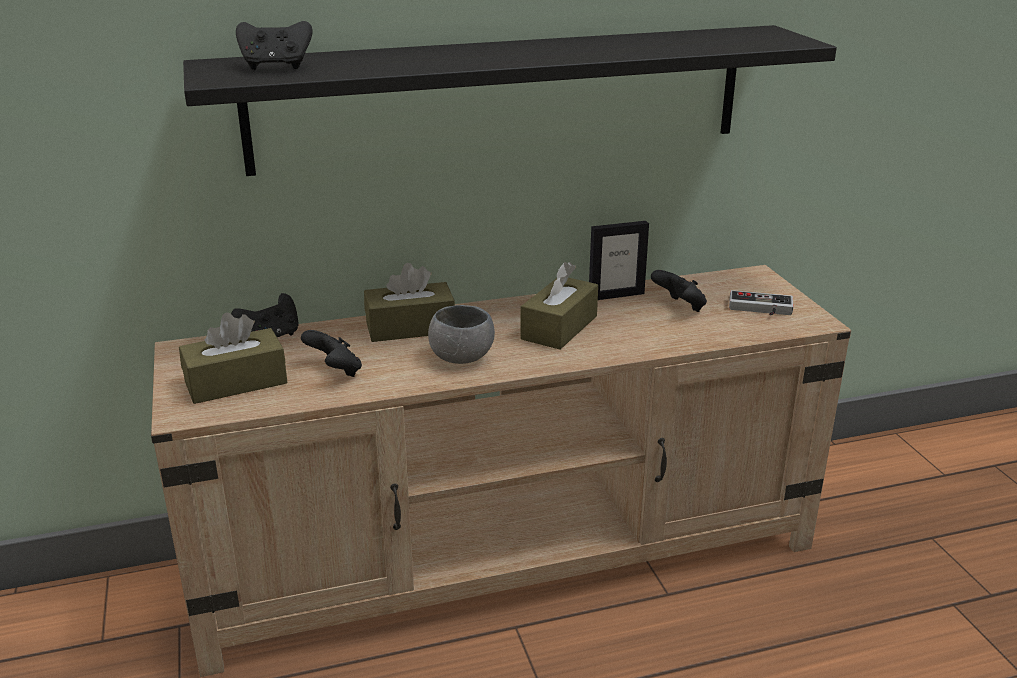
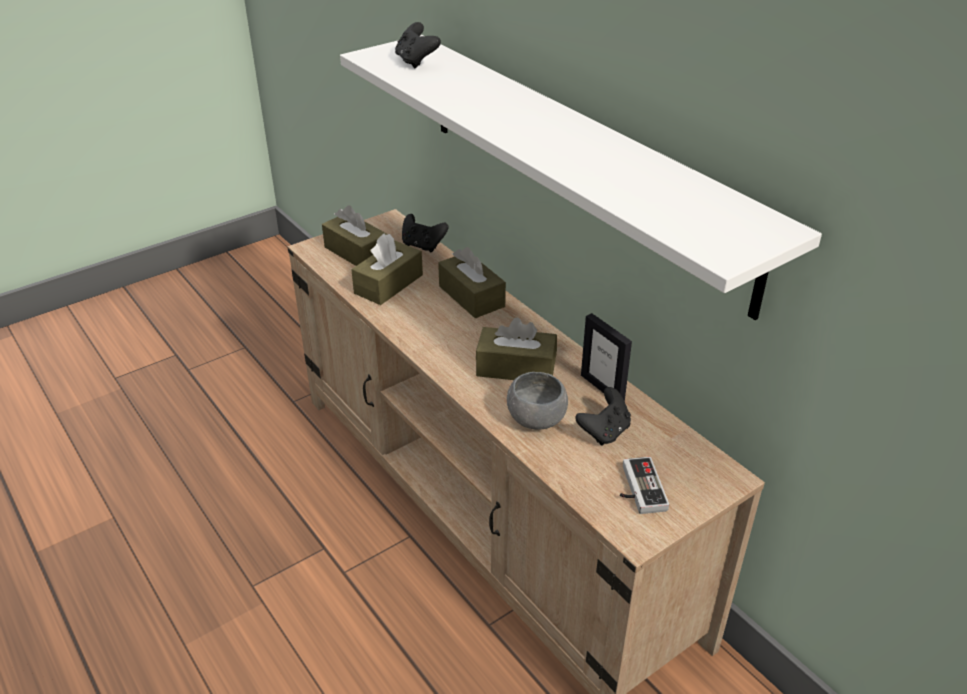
camera: 70 degrees right, 10 degrees up
(335, 371) = (388, 284): black game controller -> brown tissue box
(462, 357) = (437, 331): grey bowl -> grey bowl (536, 419)
(502, 98) = (578, 163): black shelf -> white shelf

